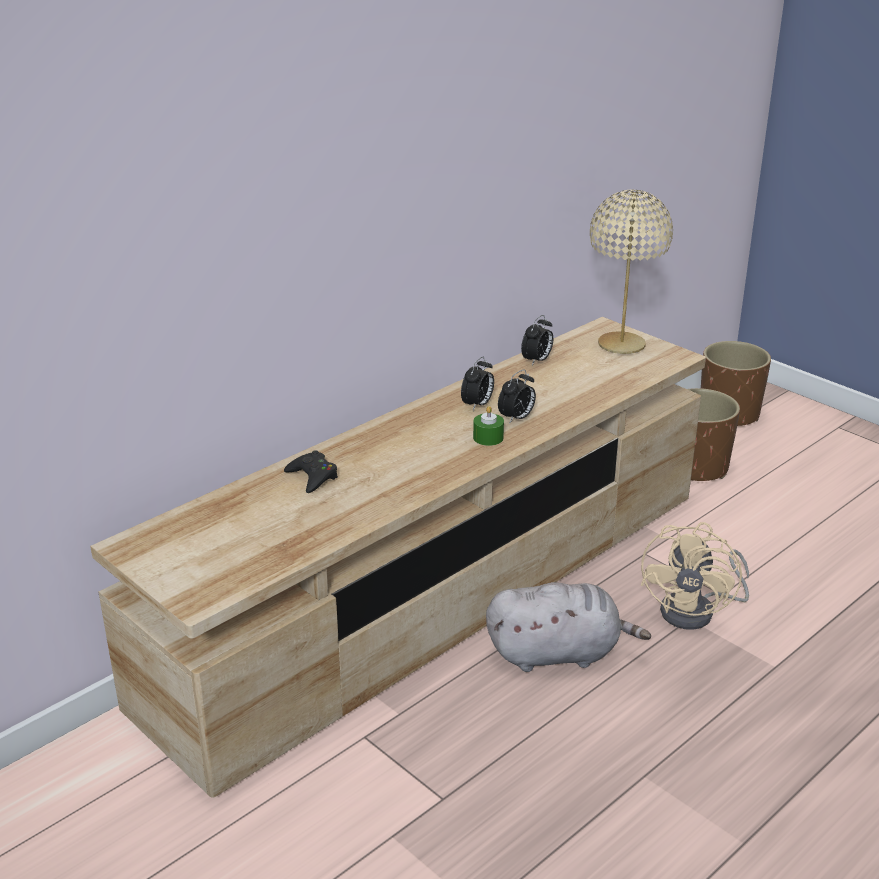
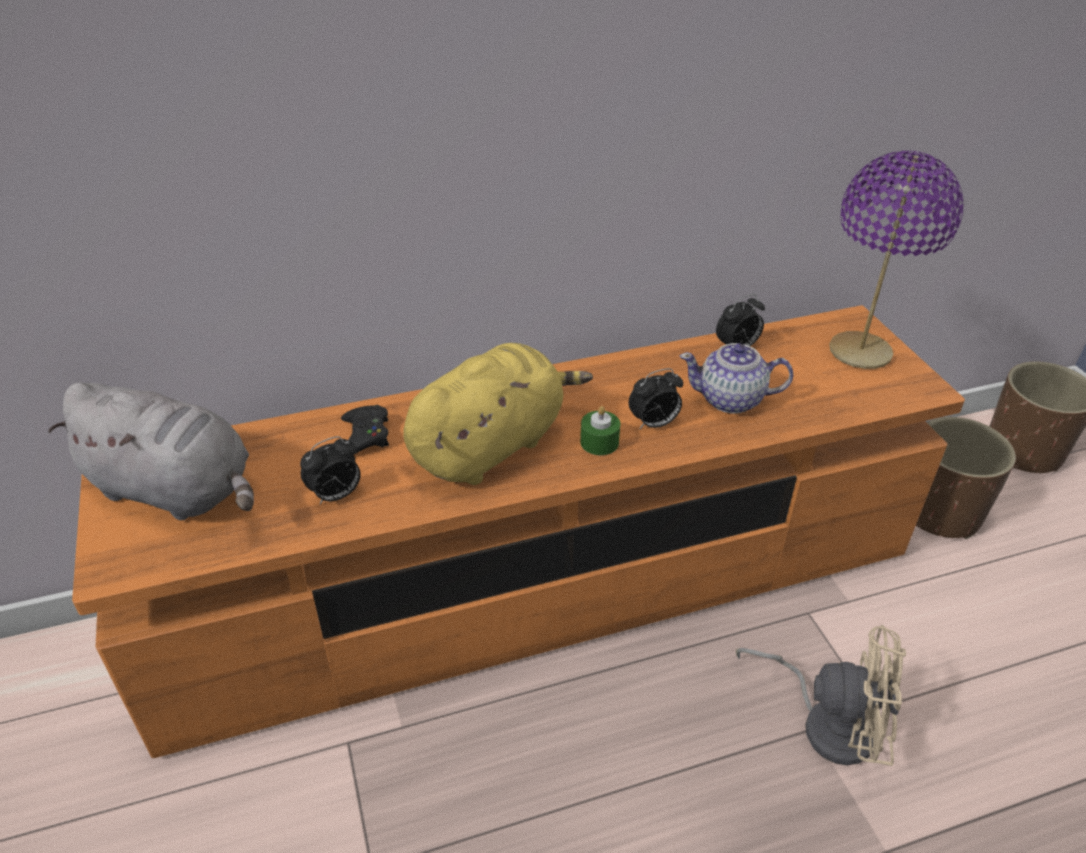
camera: 25 degrees right, 10 degrees up
(413, 459) = (491, 445): none -> yellow plush toy
(439, 595) = (541, 585): beige tv stand -> orange tv stand
(477, 405) = (621, 391): alarm clock -> alarm clock (336, 495)
(557, 392) = (731, 400): none -> teapot
(558, 653) = (623, 716): grey plush toy -> grey plush toy (176, 490)
(621, 345) = (860, 352): beige table lamp -> purple table lamp
(697, 611) = (827, 722): beige fan -> beige fan turned 120 degrees counterclockwise

